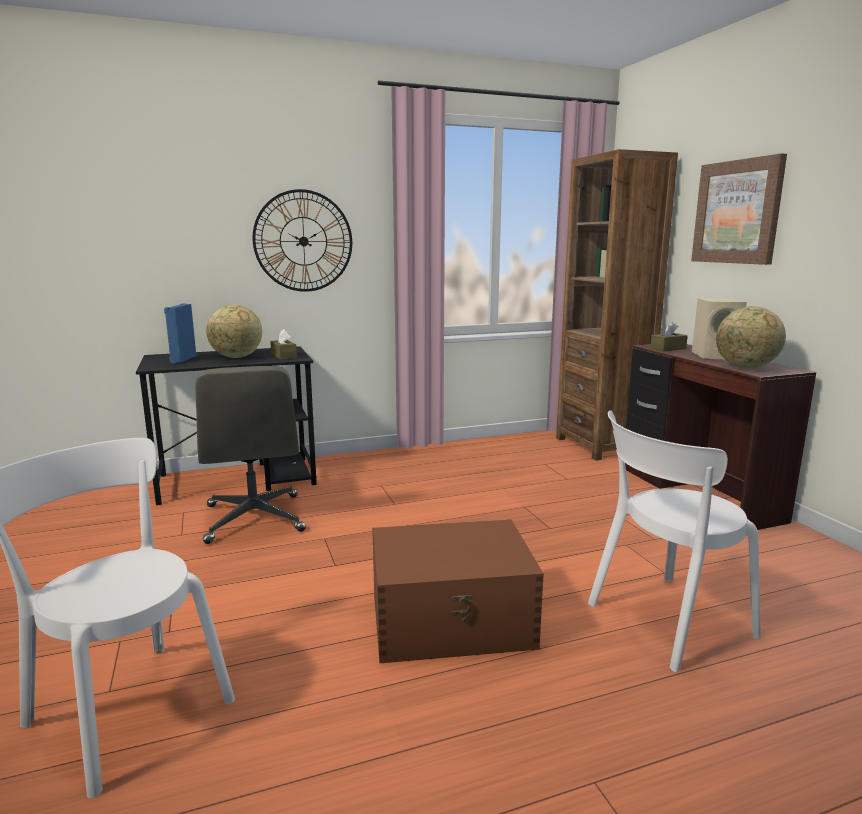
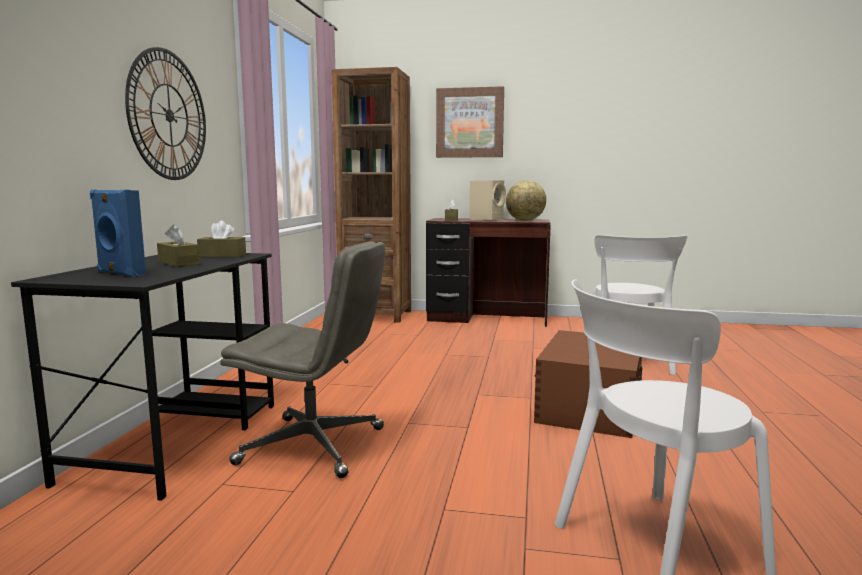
camera: 60 degrees left, 5 degrees down
(236, 357) = (178, 263): globe -> brown tissue box

